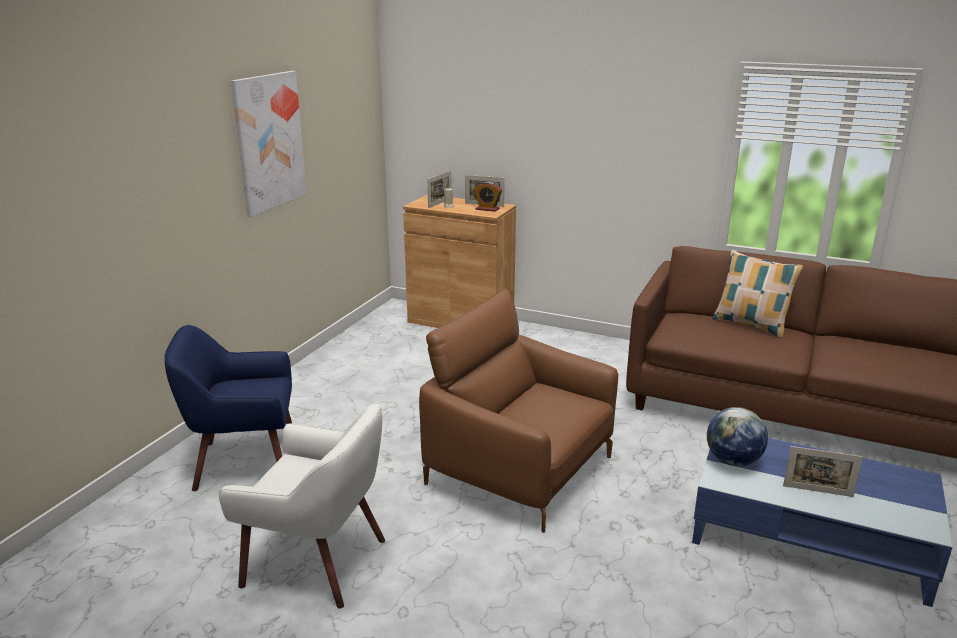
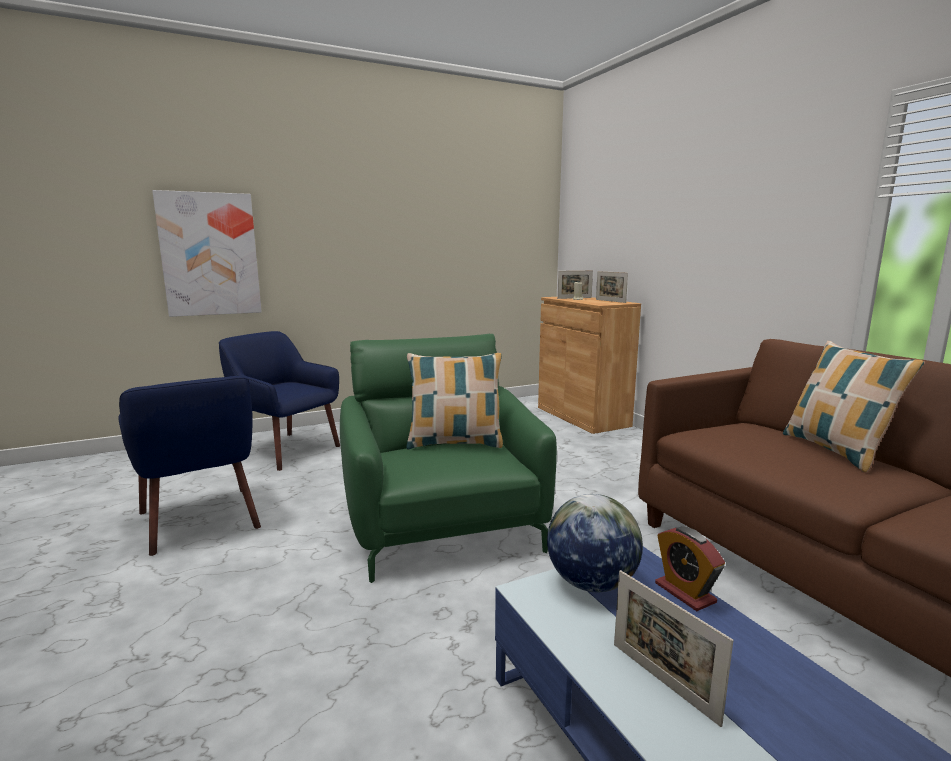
camera: 40 degrees right, 10 degrees down
(269, 142) = (409, 218): picture -> picture (210, 254)
(317, 561) = (201, 520): white armchair -> blue armchair
(487, 209) = (606, 302): alarm clock -> alarm clock (685, 593)
(520, 470) = (443, 526): brown armchair -> green armchair
(527, 398) = (455, 443): none -> pillow

